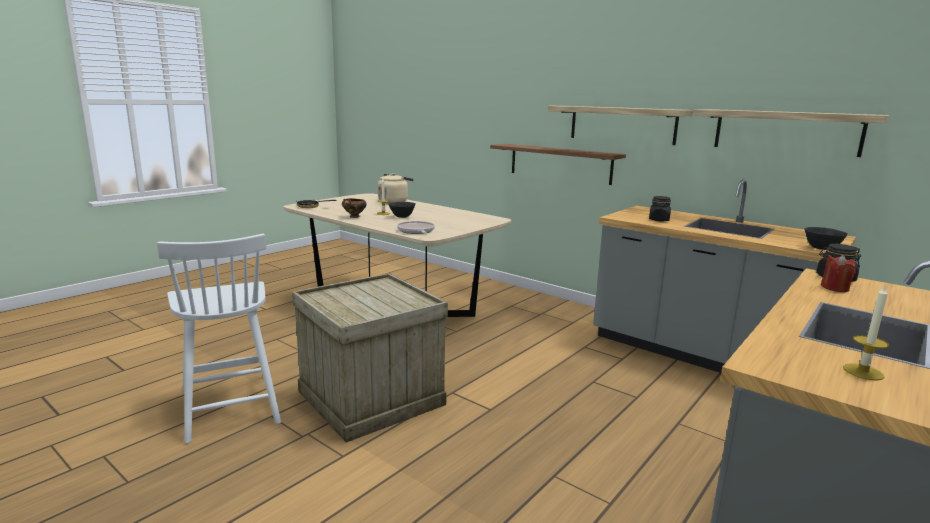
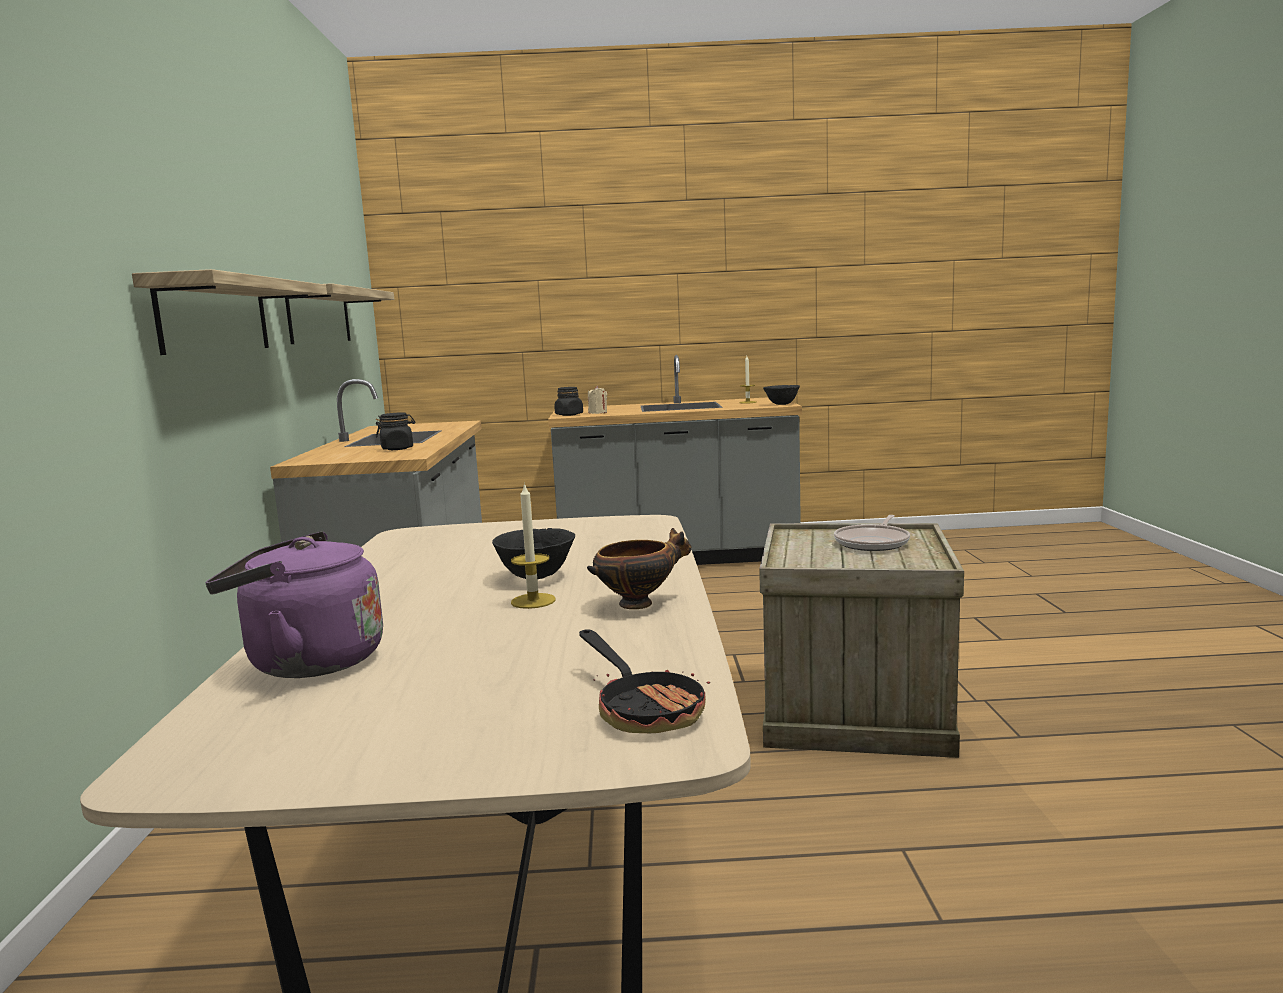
camera: 130 degrees left, 5 degrees down
(230, 404) = (1090, 777): white chair -> none
(394, 201) = (307, 662): beige kettle -> purple kettle
(416, 231) = (634, 534): frying pan -> frying pan (873, 543)
(560, 163) = (156, 426): brown shelf -> none
(822, 249) = (458, 423): black bowl -> black bowl (781, 404)
(835, 288) = (598, 413): red candle -> beige candle

